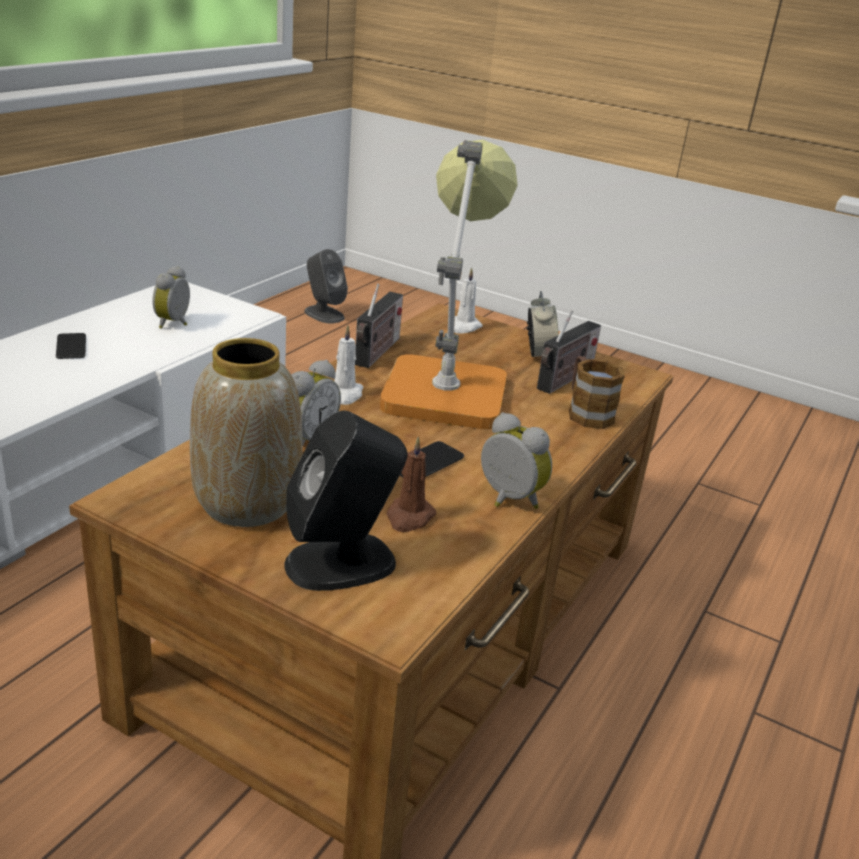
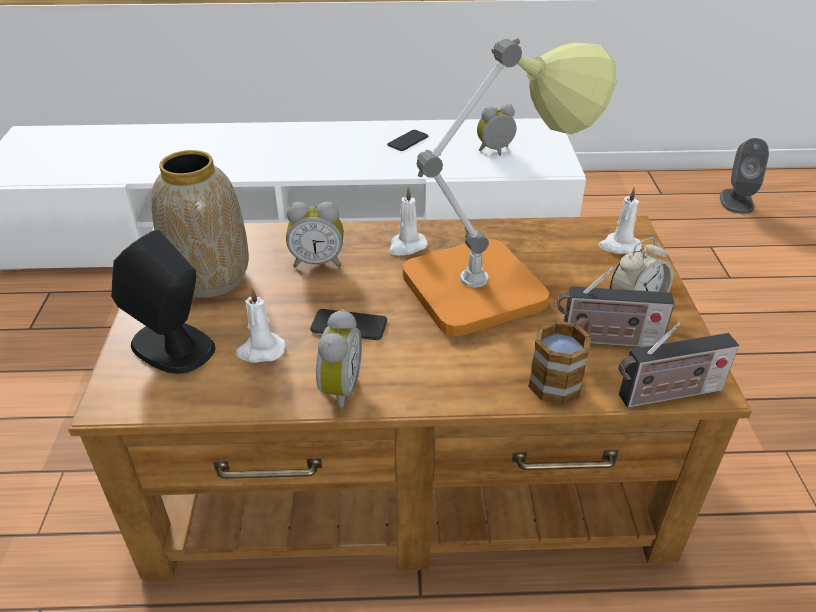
camera: 60 degrees right, 10 degrees up
(377, 353) = (496, 230): radio -> radio (666, 395)
(409, 517) = (260, 351): brown candle -> white candle

